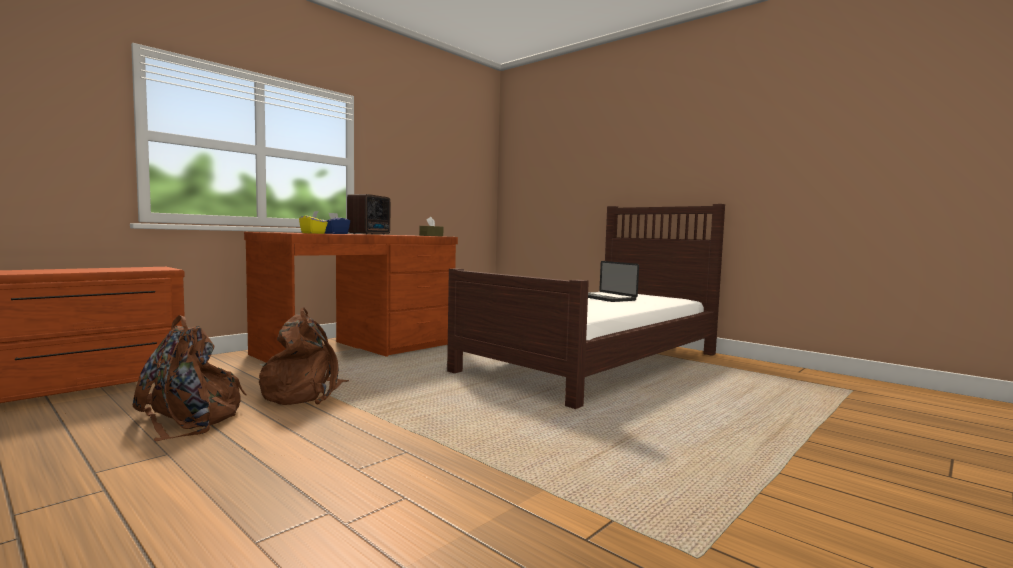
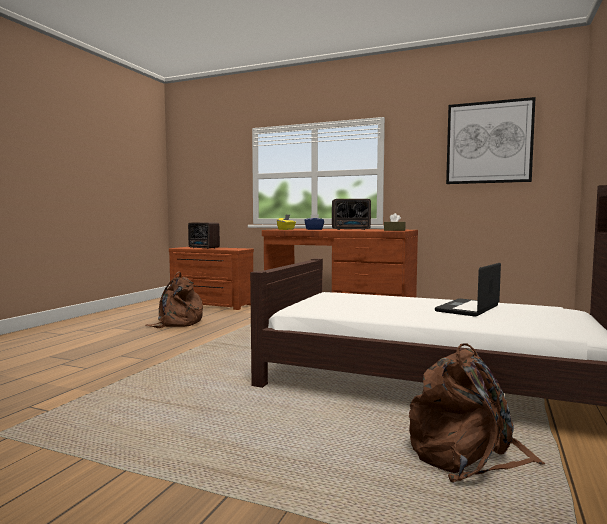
camera: 70 degrees right, 0 degrees up
(65, 271) = (204, 248): none -> radio
(304, 393) = (230, 328): brown backpack -> brown backpack (467, 455)
(444, 151) = (489, 142): none -> picture

